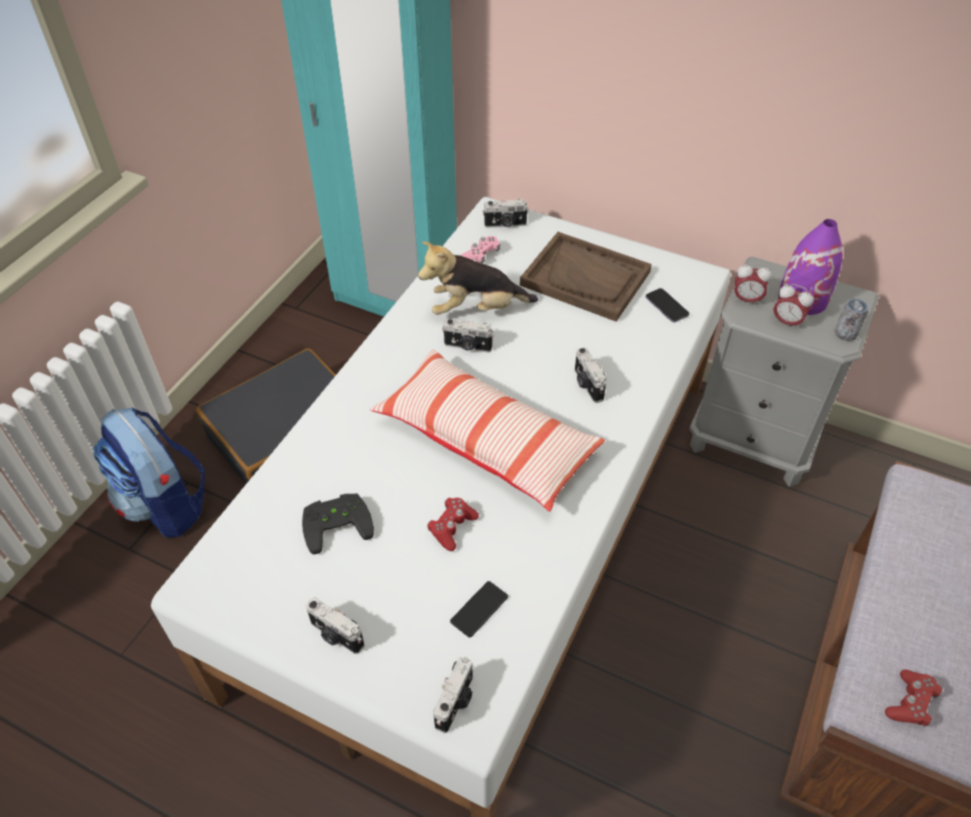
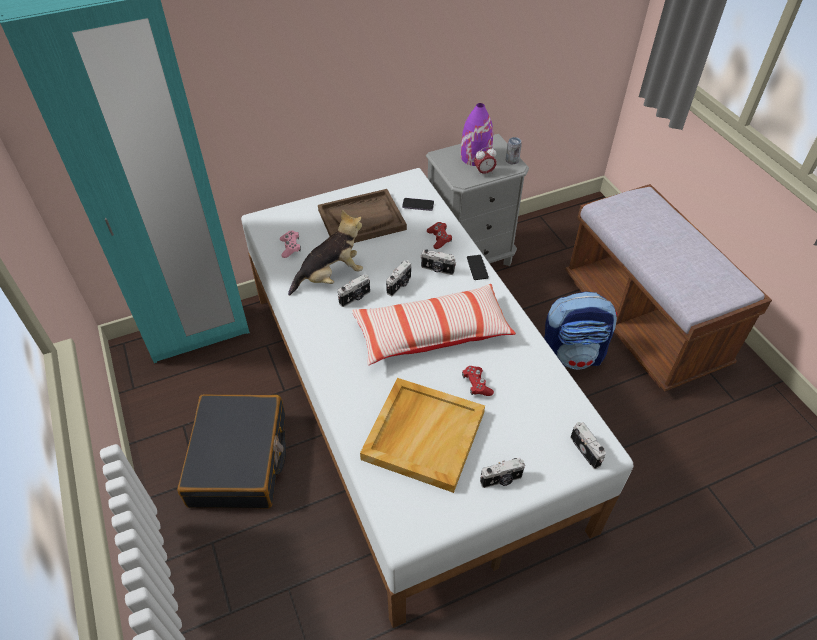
camera: 50 degrees left, 0 degrees up
(166, 504) = (217, 567): backpack -> backpack (572, 355)
(337, 522) = (423, 434): black game controller -> beige tray
(476, 309) = (331, 276): plush toy -> plush toy turned 150 degrees counterclockwise
(479, 609) = (539, 406): phone -> phone (477, 267)
(505, 224) = (279, 222): camera -> camera (400, 285)
(746, 300) = (455, 174): alarm clock -> none
(910, 703) = (704, 292): red game controller -> red game controller (439, 239)

